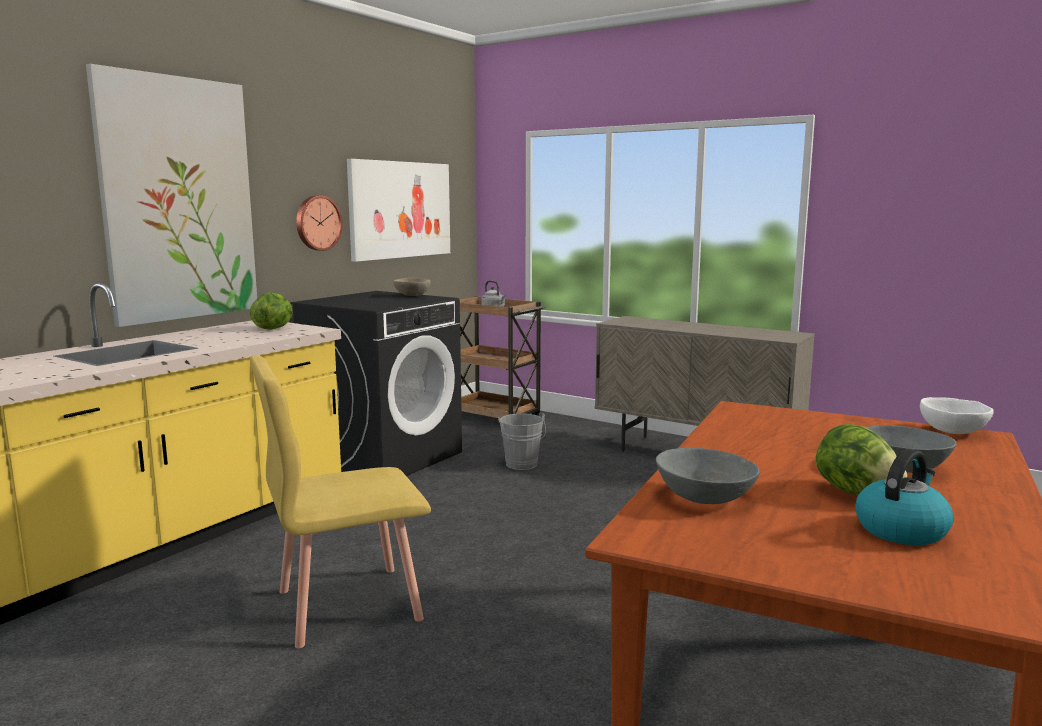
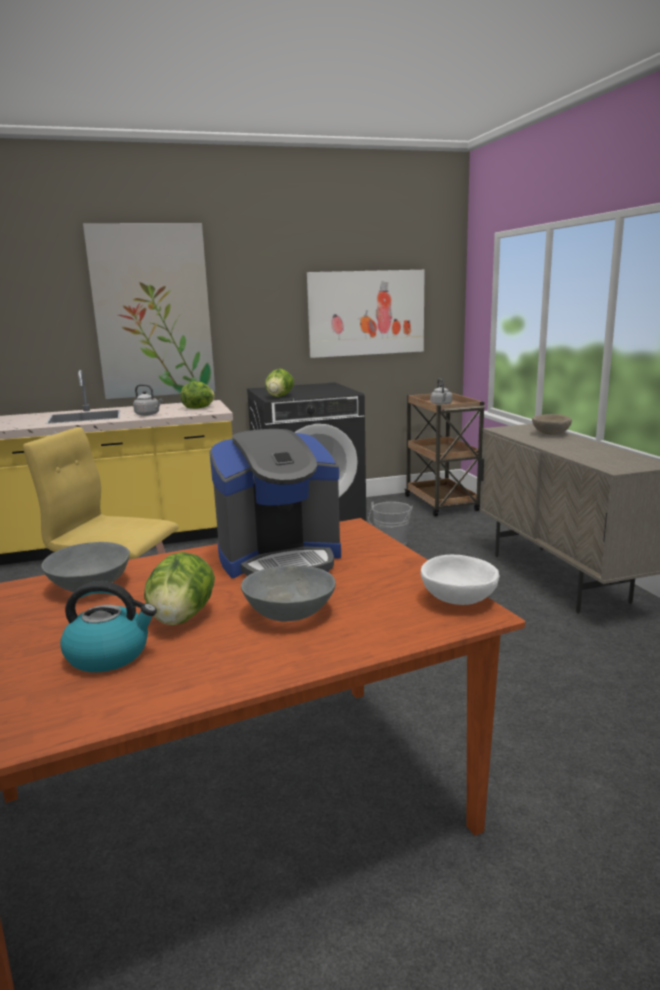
camera: 40 degrees right, 5 degrees up
(229, 340) = (148, 414): none -> grey kettle
(317, 223) = (275, 326): wall clock -> none
(376, 306) = (279, 396): none -> lettuce
(412, 295) = (338, 389): beige bowl -> beige bowl (550, 434)
(772, 439) = (280, 559): none -> coffee machine

